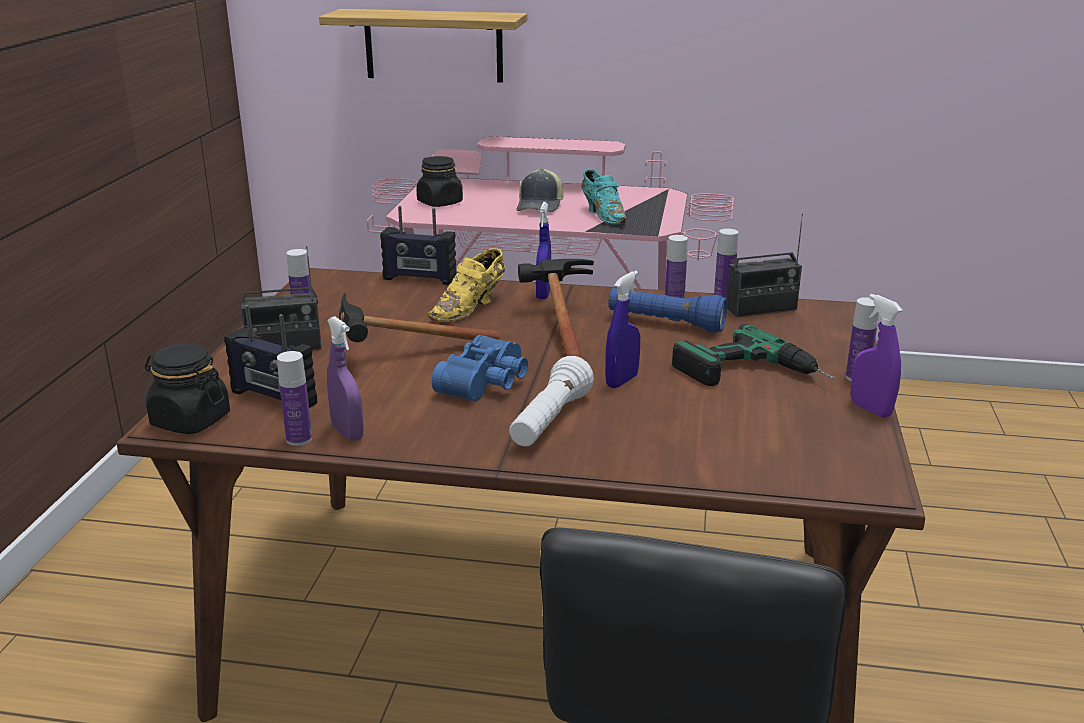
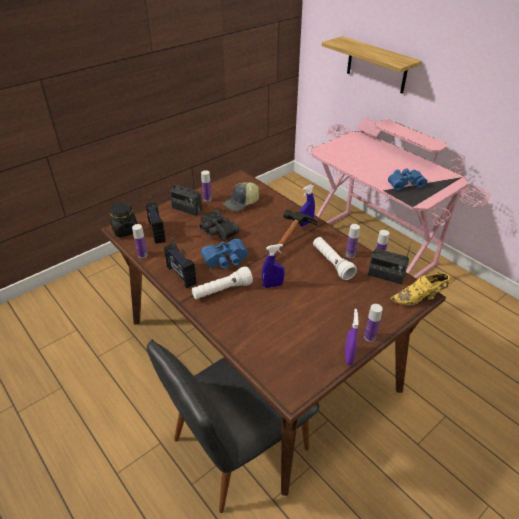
camera: 40 degrees right, 15 degrees up
(347, 433) = (158, 260): purple spray bottle -> none
(400, 355) = (216, 231): hammer -> black binoculars
(419, 279) = (271, 193): radio -> radio (181, 275)
(440, 203) = (342, 148): black jar -> none
(470, 308) = (269, 218): yellow shoe -> yellow shoe (419, 298)
(541, 206) = (383, 166): cap -> cap (241, 203)
(603, 215) = (404, 183): turquoise shoe -> blue binoculars
(665, 323) = (332, 263): blue flashlight -> white flashlight
(755, 376) = (327, 311): power drill -> none

